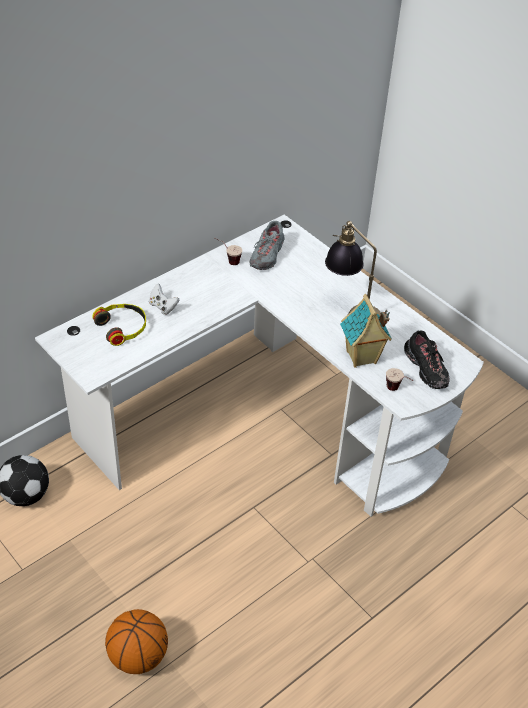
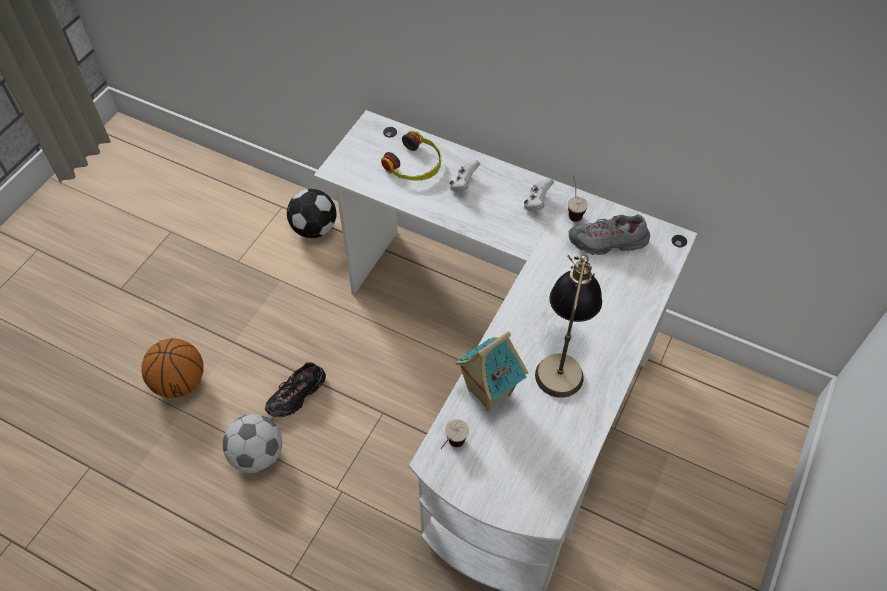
camera: 70 degrees right, 10 degrees up
(208, 275) = (537, 203): none -> white game controller
(249, 611) = (257, 455): none -> football
(426, 369) = (506, 470): black shoe -> black shoe (297, 395)

